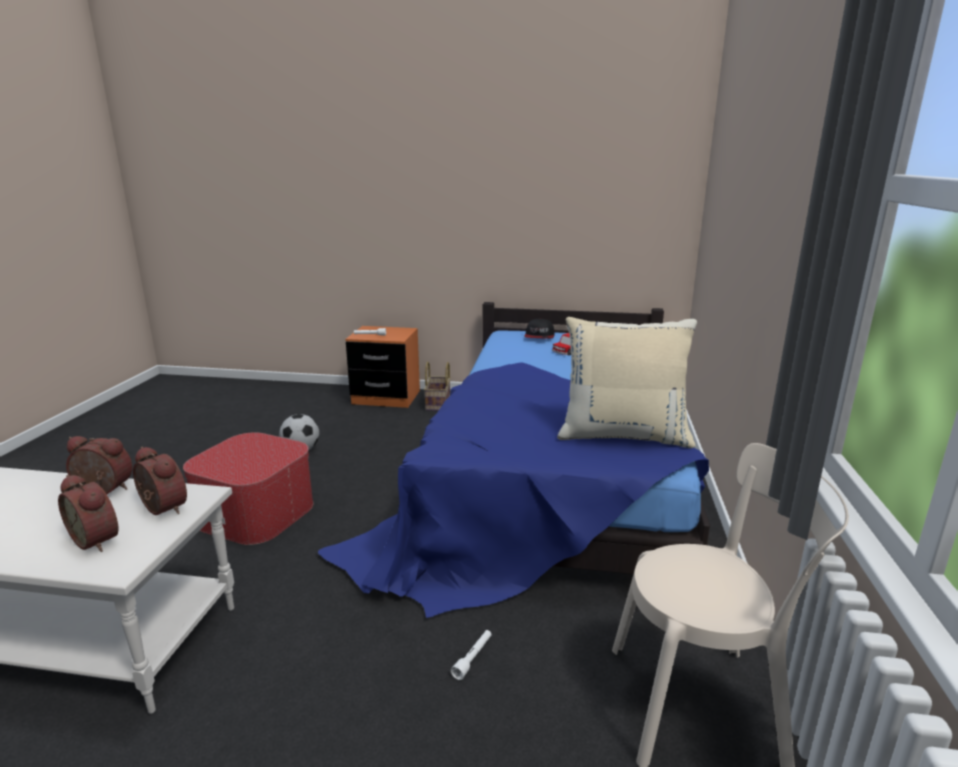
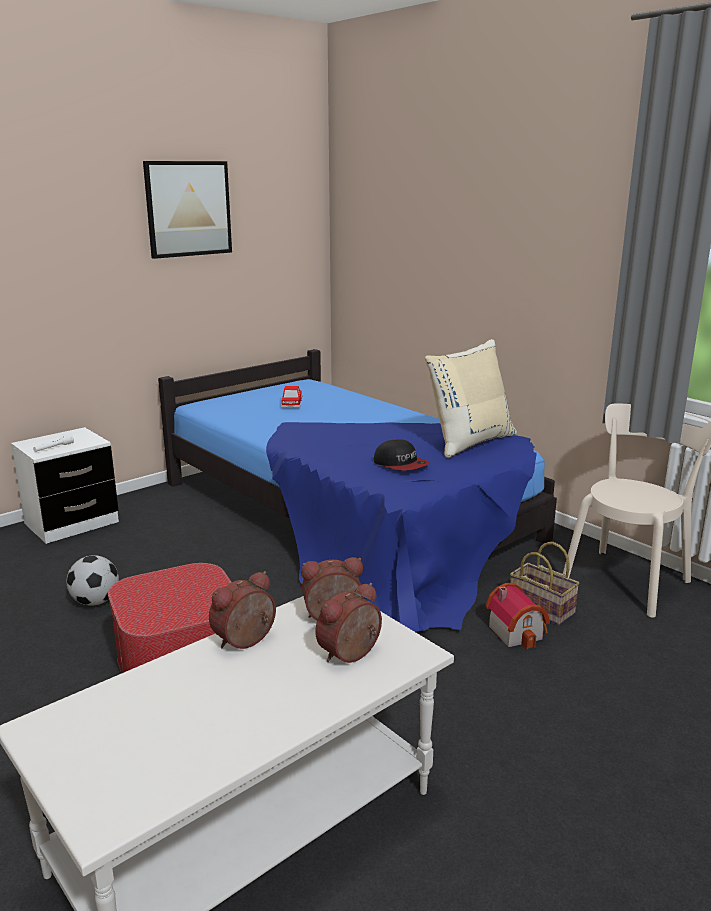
camera: 50 degrees left, 0 degrees up
(99, 539) = (352, 655): alarm clock -> alarm clock turned 150 degrees clockwise
(386, 397) = (72, 523): orange nightstand -> white nightstand
(438, 404) = (142, 507): basket -> basket (543, 608)
(473, 658) = (517, 631): white flashlight -> toy house
(533, 154) = (188, 209): none -> picture
(539, 336) = (237, 400): cap -> cap (401, 464)

